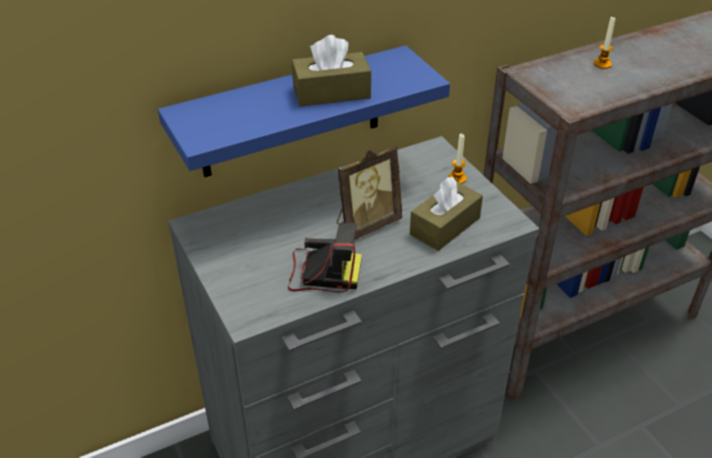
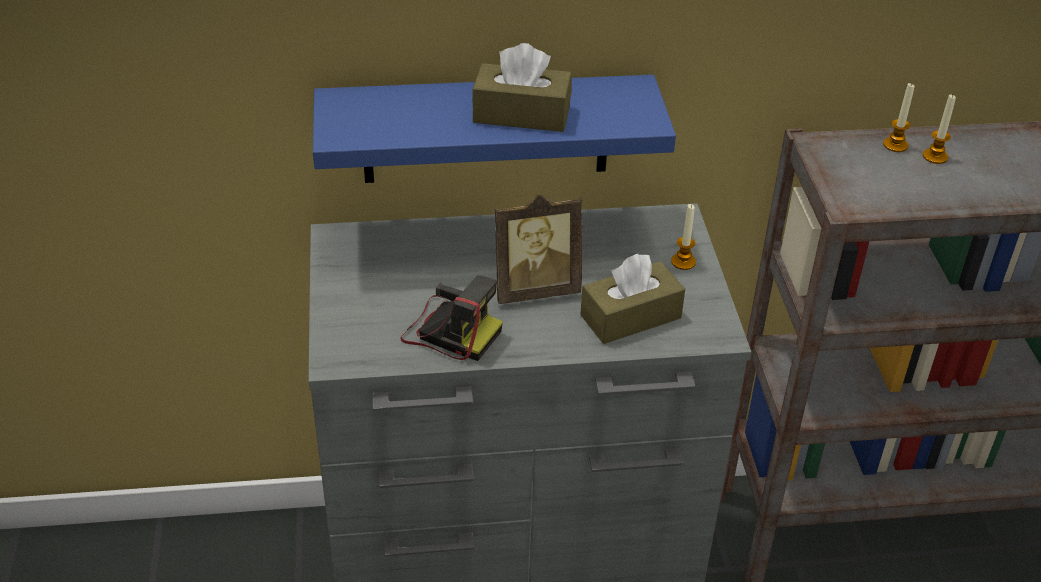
camera: 20 degrees right, 0 degrees up
(573, 62) = (895, 145): none -> candle

